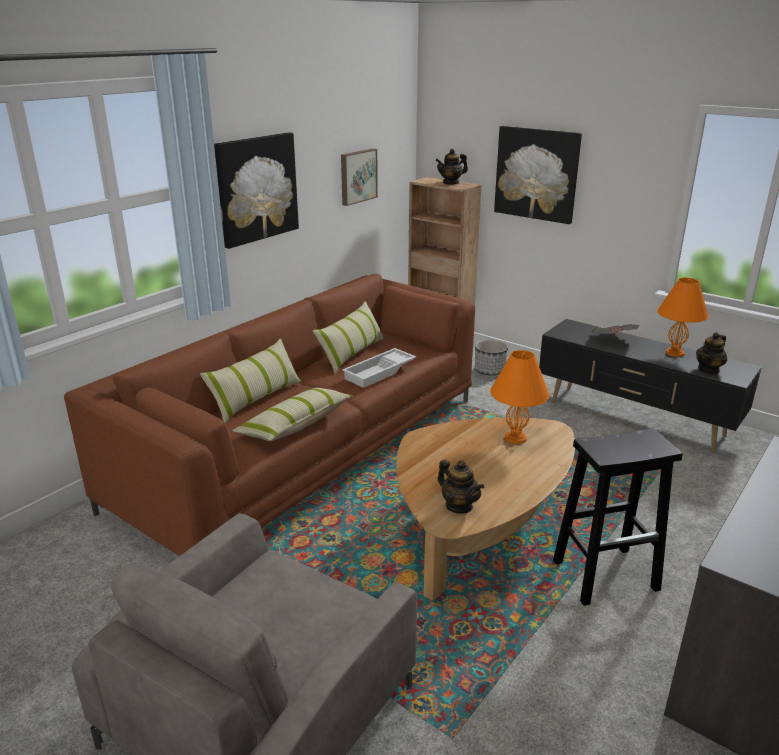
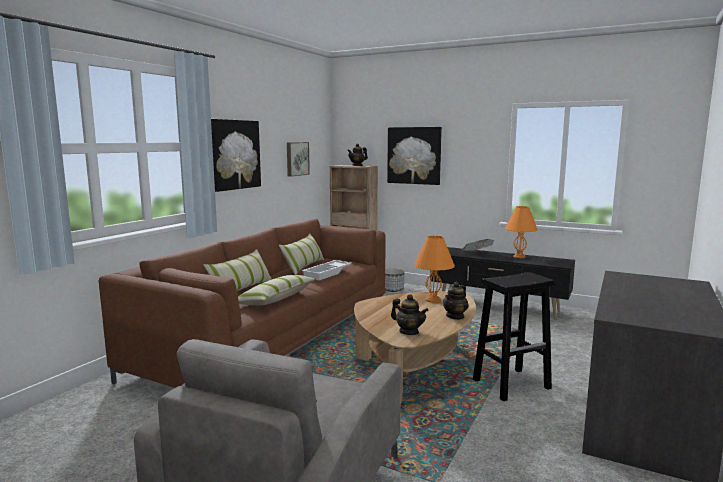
camera: 10 degrees left, 15 degrees down
(709, 370) = (544, 262): teapot -> teapot (455, 316)

